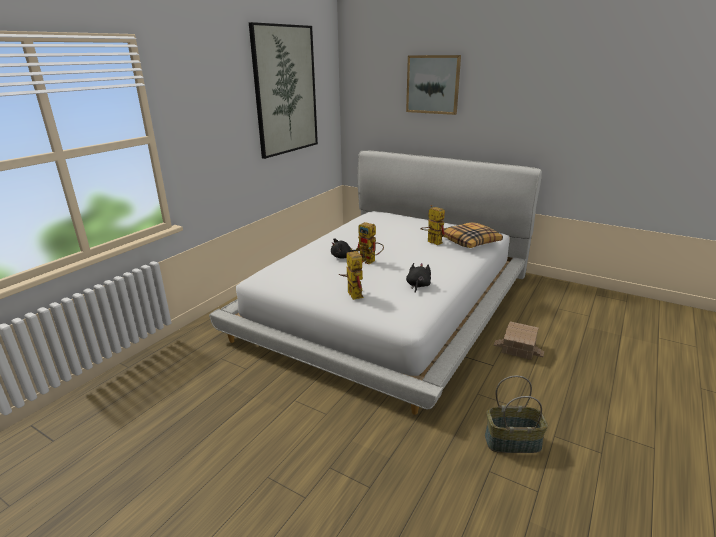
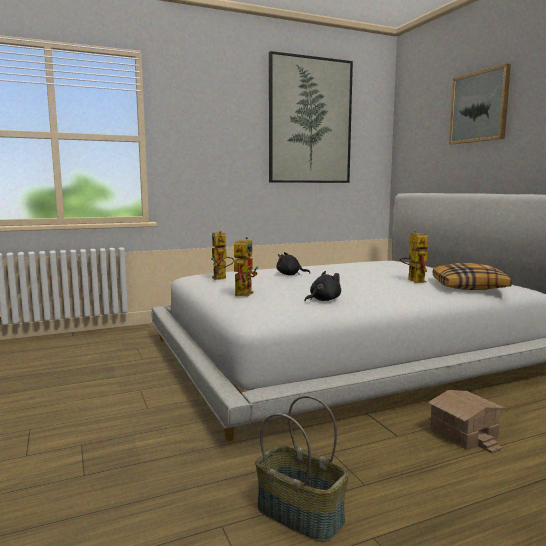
camera: 35 degrees right, 15 degrees down
(370, 261) = (311, 280): toy robot -> toy robot (221, 278)

